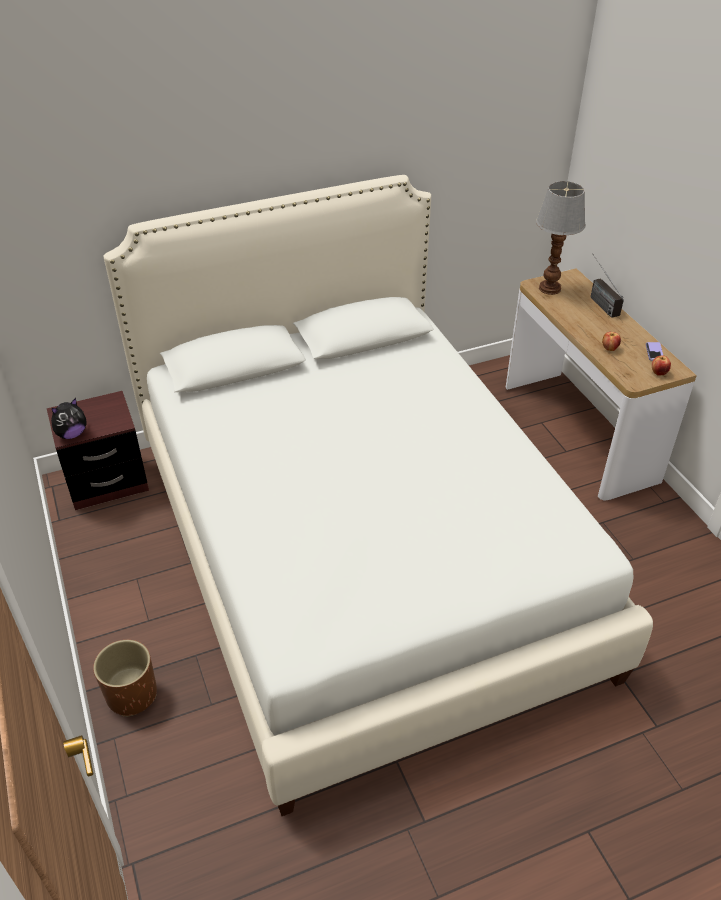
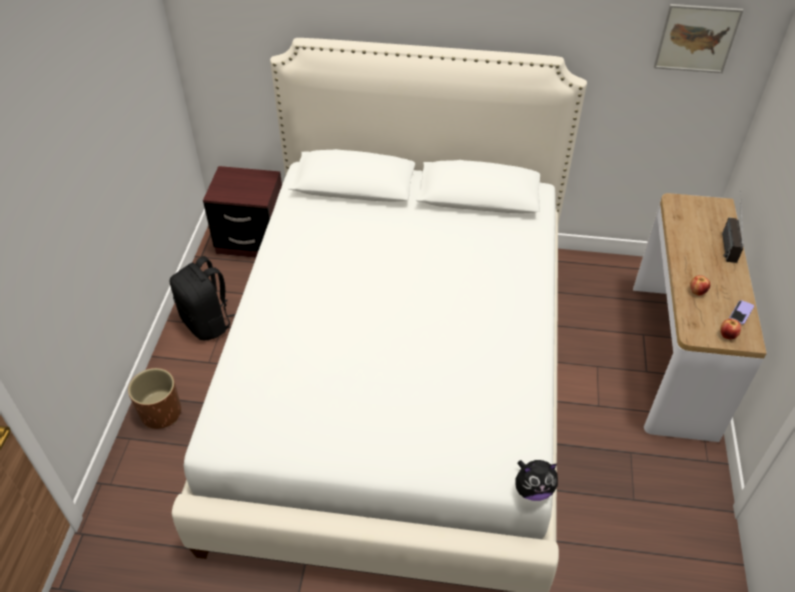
camera: 30 degrees right, 5 degrees up
(72, 434) = (220, 193): plush toy -> plush toy (533, 489)
(118, 582) = (208, 322): none -> black backpack
(512, 127) = (696, 38): none -> picture
(549, 288) = (686, 210): table lamp -> none

